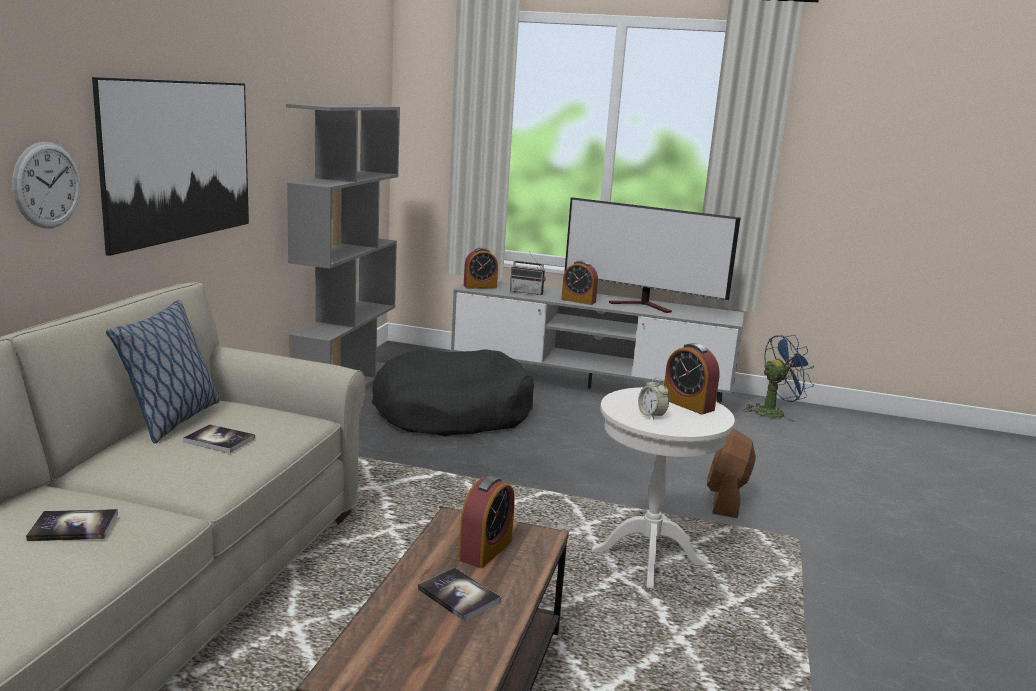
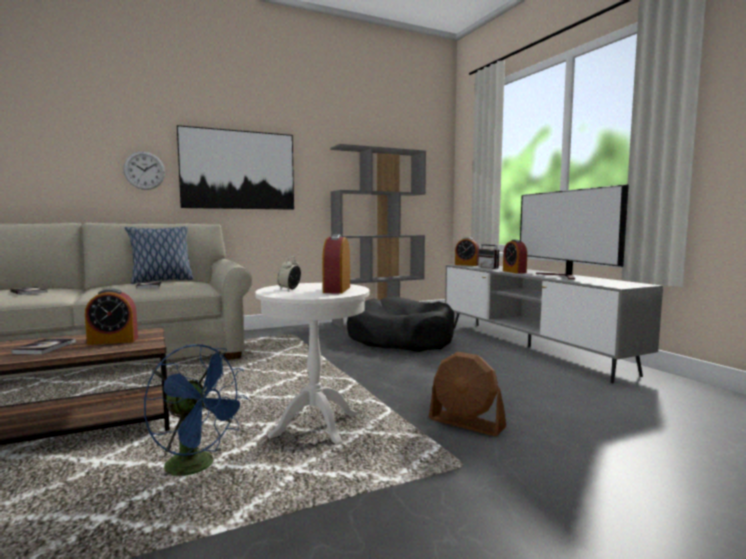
camera: 50 degrees right, 10 degrees down
(726, 500) = (466, 423): brown fan -> brown fan turned 120 degrees counterclockwise
(774, 412) = (691, 395): blue fan -> blue fan (198, 467)

